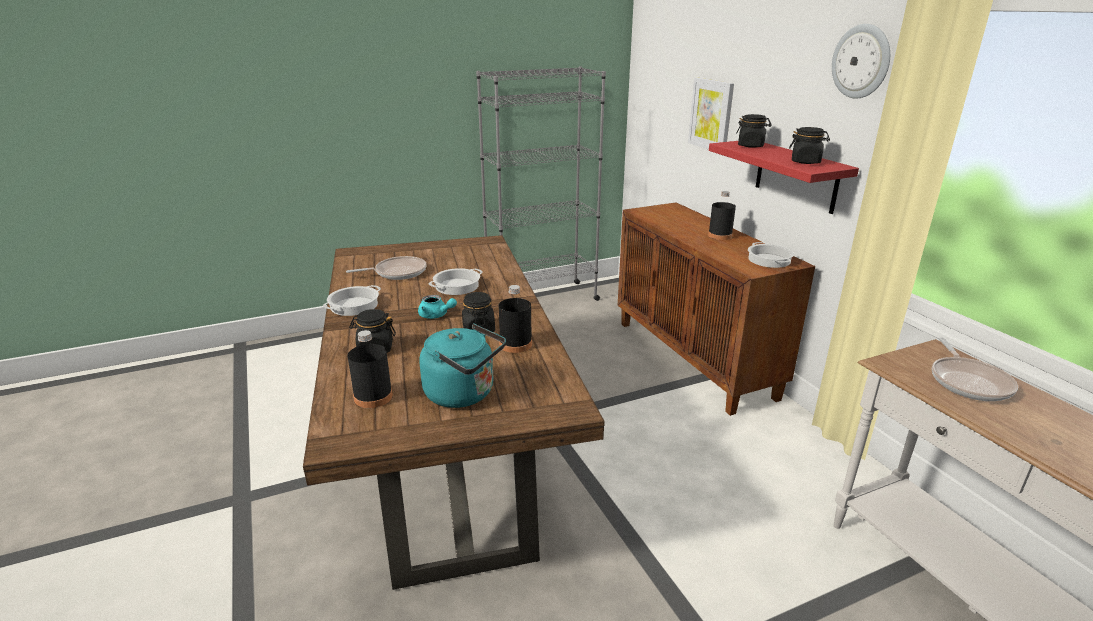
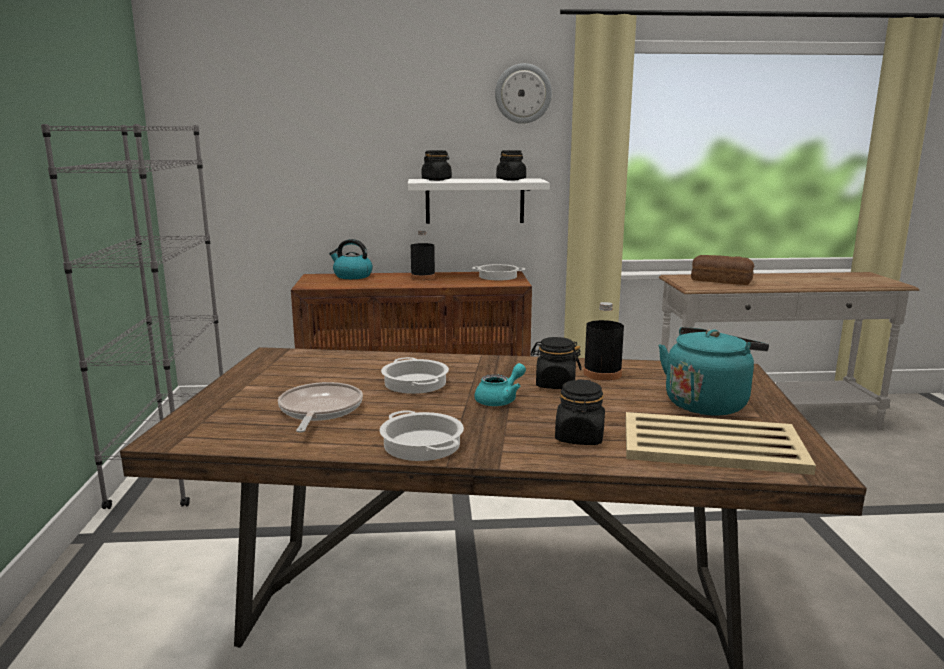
camera: 70 degrees left, 10 degrees down
(373, 397) = (709, 444): black bottle -> beige tray
(688, 215) = (352, 276): none -> kettle
(711, 114) = (339, 165): picture -> none
(796, 176) = (475, 201): red shelf -> white shelf
(968, 382) = (720, 280): frying pan -> bread

